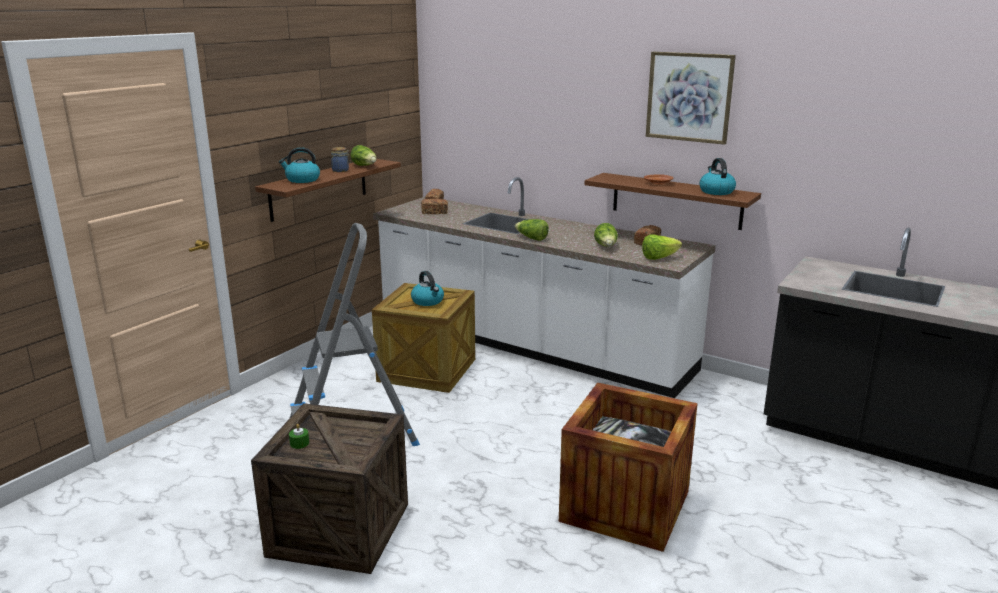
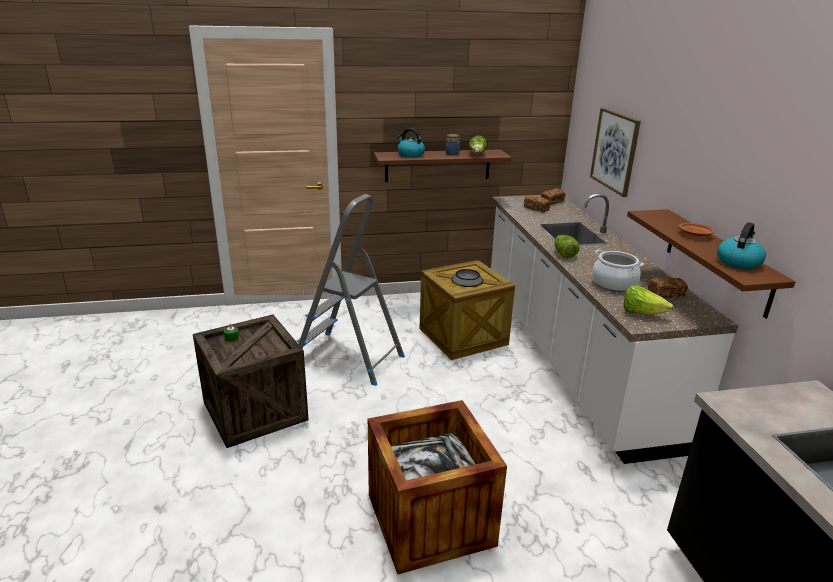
camera: 45 degrees right, 5 degrees up
(428, 301) = (467, 280): kettle -> bowl
(606, 246) = (614, 284): lettuce -> cooking pot
(689, 97) = (752, 142): picture -> picture (615, 151)

